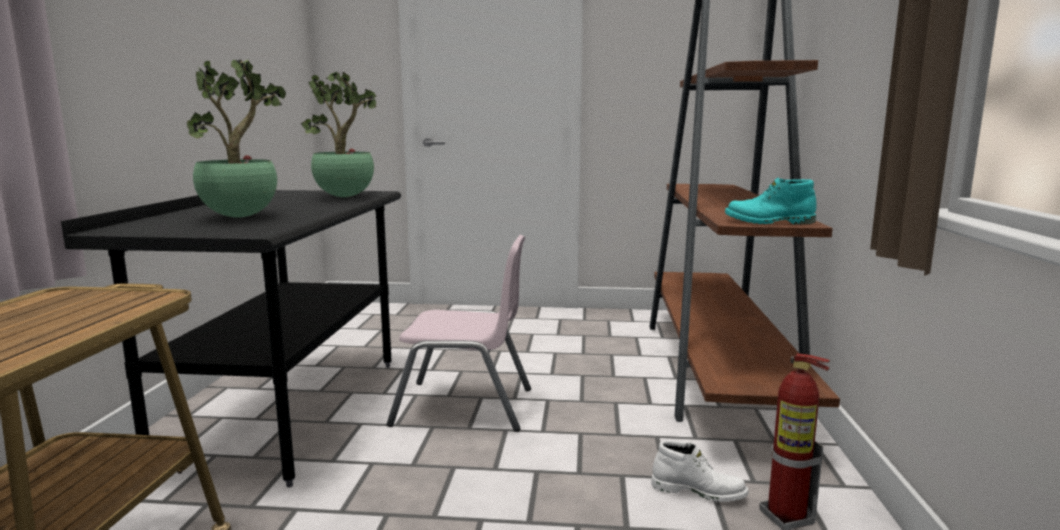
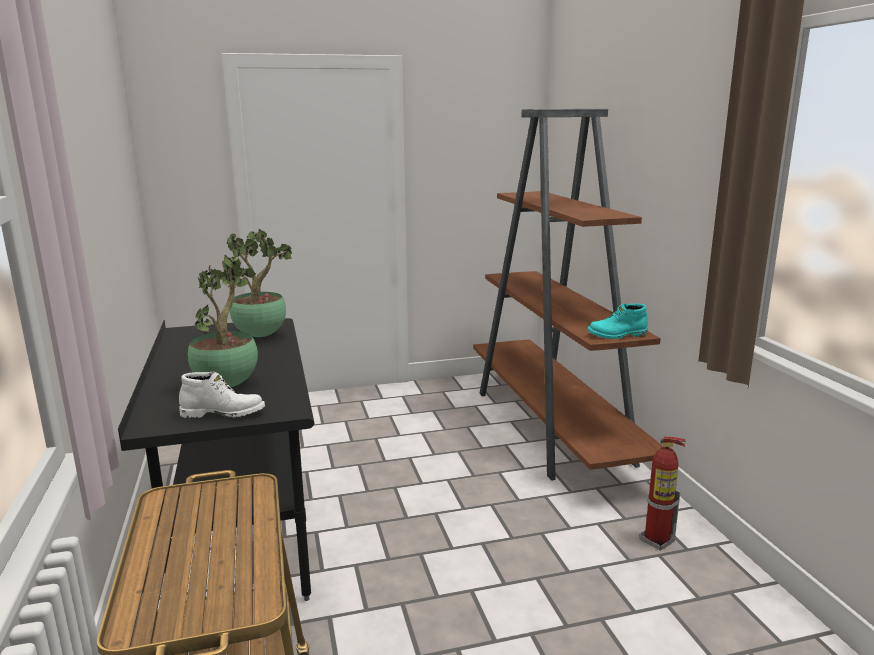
camera: 20 degrees left, 5 degrees up
(464, 407) = (388, 499): pink chair -> none
(698, 491) = (596, 534): white boot -> white boot (224, 413)

